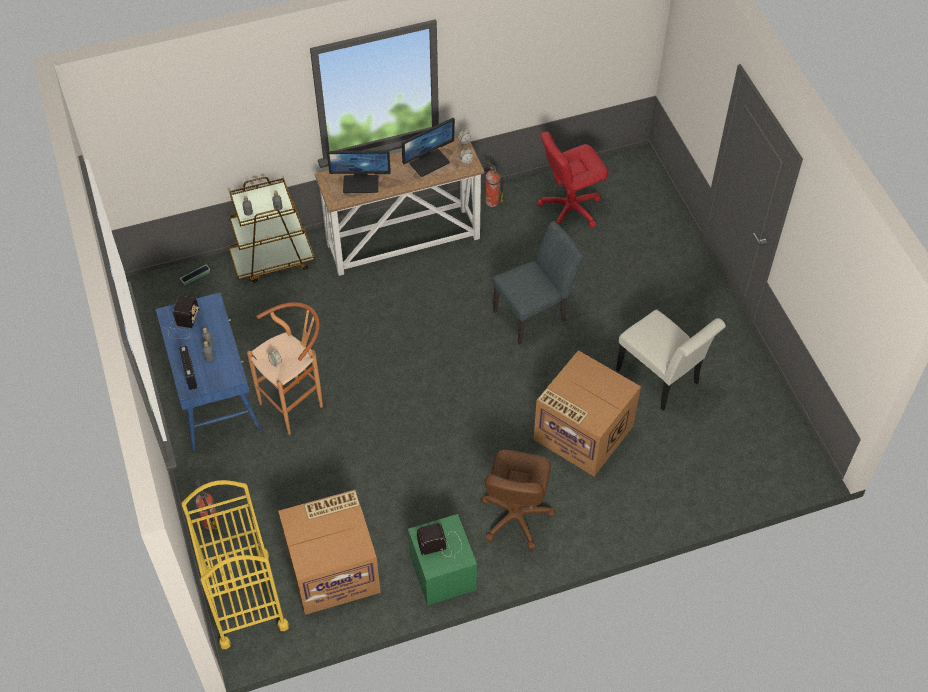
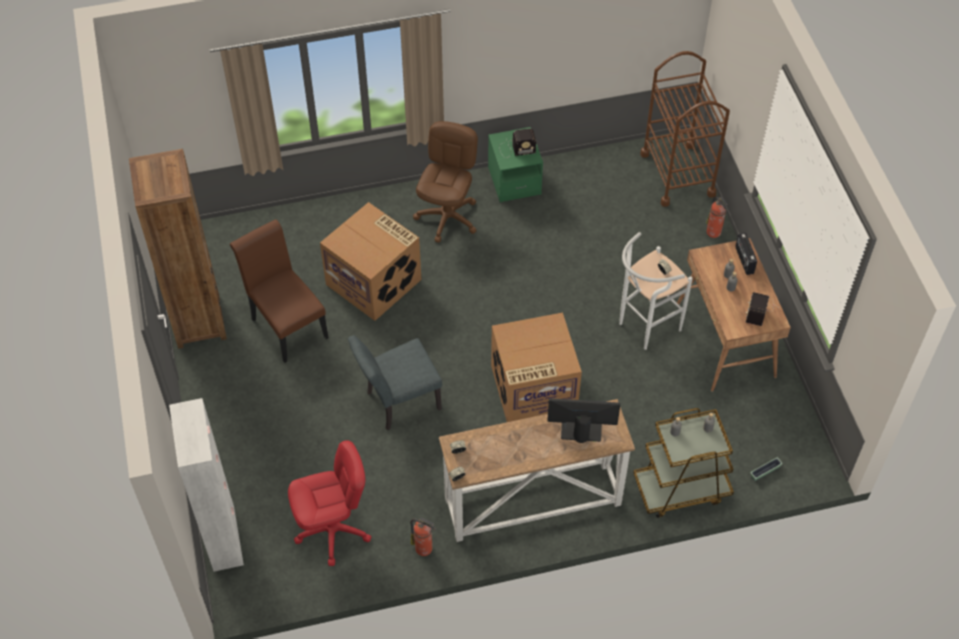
camera: 175 degrees left, 0 degrees up
(214, 396) = (726, 340): blue desk -> brown desk
(244, 599) = (677, 174): yellow cart -> brown cart
(297, 403) = (644, 328): brown stool -> white stool
(334, 568) = (605, 191): cardboard box -> cardboard box (533, 389)
(429, 162) = (501, 452): monitor -> none
(658, 197) = (224, 539): none -> white cabinet
(661, 380) = (286, 325): white chair -> brown chair
(751, 377) = (198, 321): none -> brown bookcase

